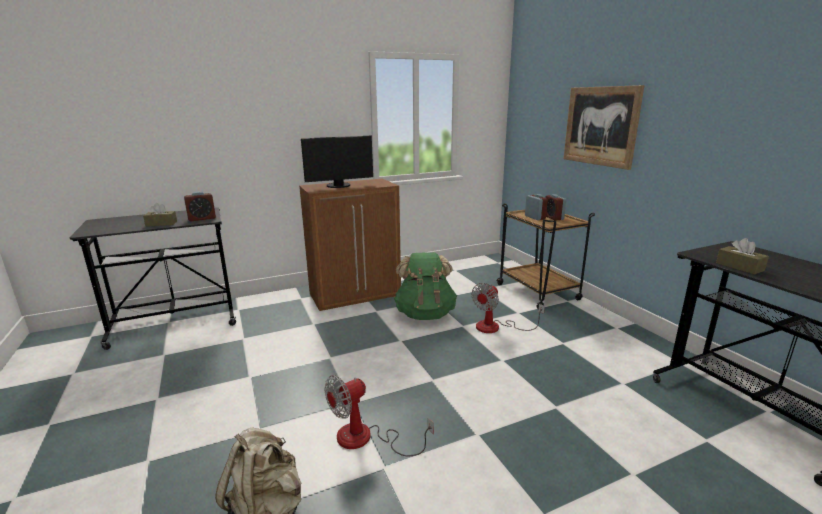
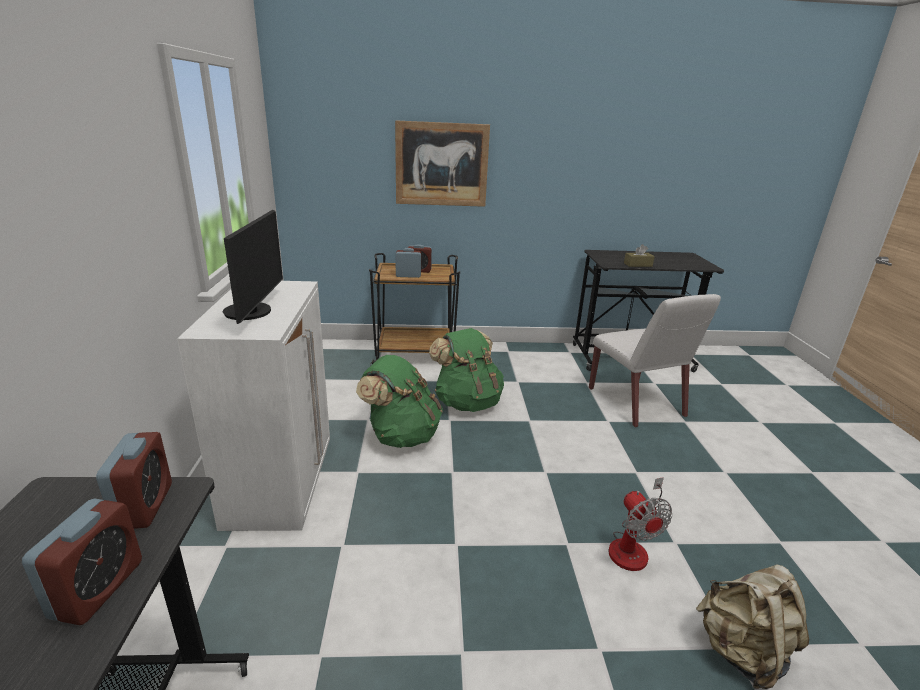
camera: 70 degrees left, 5 degrees up
(161, 224) = (98, 589): brown tissue box -> alarm clock
(355, 294) = (281, 478): brown cabinet -> white cabinet
(496, 327) = (467, 402): fan -> green backpack
(626, 426) = (636, 403): none -> white chair

